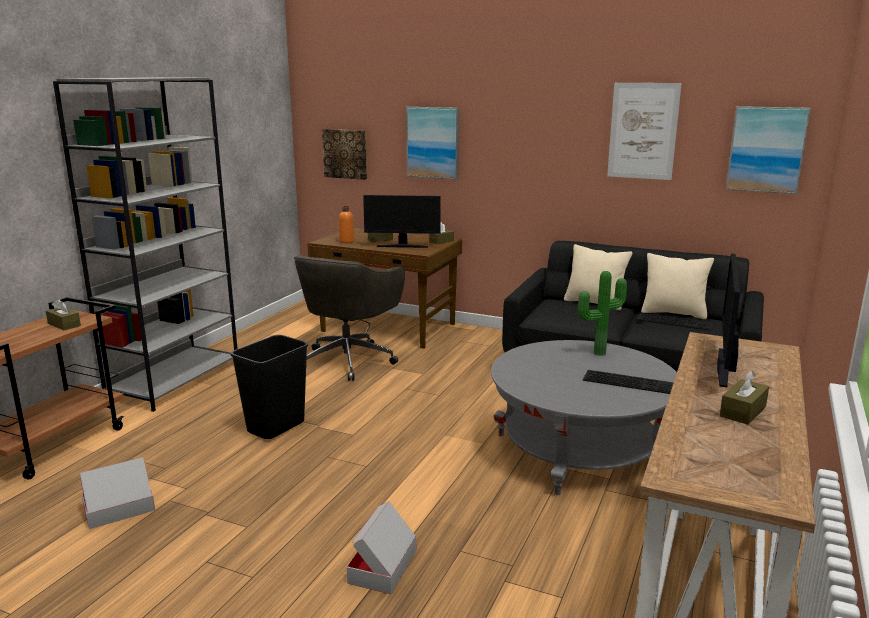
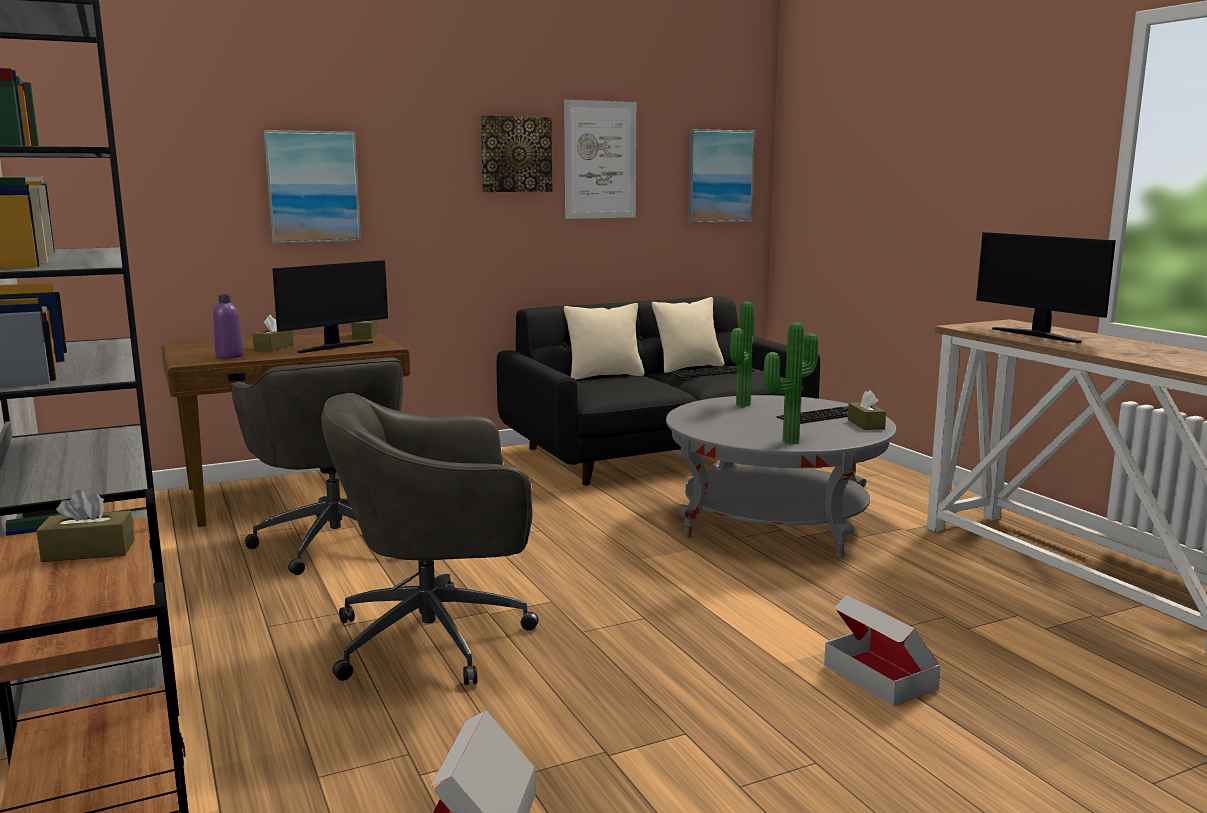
camera: 50 degrees left, 5 degrees down
(275, 427) = (437, 638): black trash can -> grey office chair
(345, 154) = (138, 215): picture -> picture (515, 154)
(347, 241) = (229, 356): orange bottle -> purple bottle
(535, 389) = (787, 440): none -> potted plant
(743, 411) = (1137, 349): brown tissue box -> brown tissue box (865, 424)

